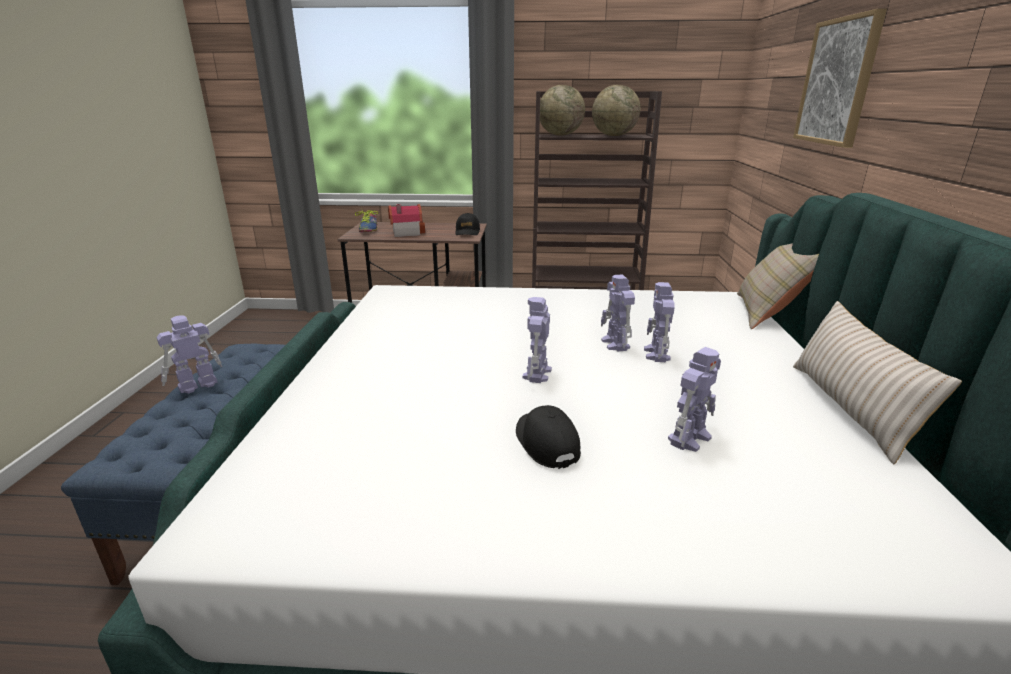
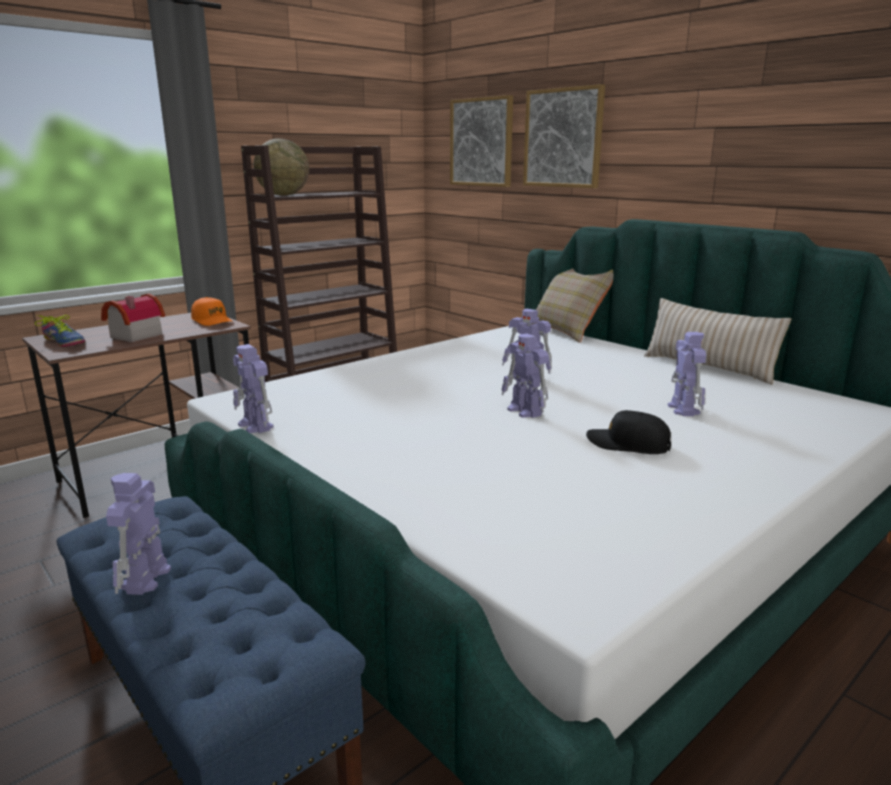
camera: 45 degrees left, 5 degrees down
(467, 232) = (212, 320): black cap -> orange cap
(613, 135) = (337, 193): globe -> none
(656, 354) = (565, 374): toy robot -> toy robot (256, 426)
(779, 86) = (481, 142): none -> picture

